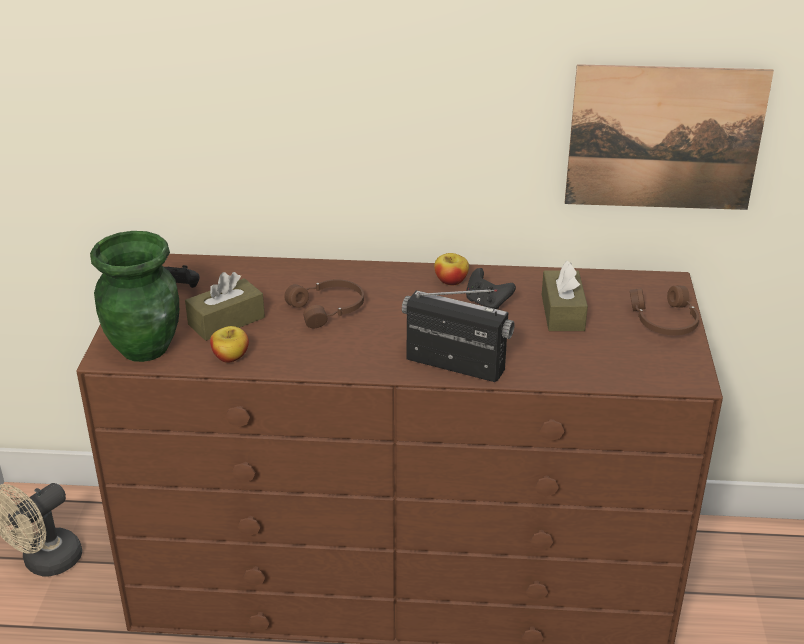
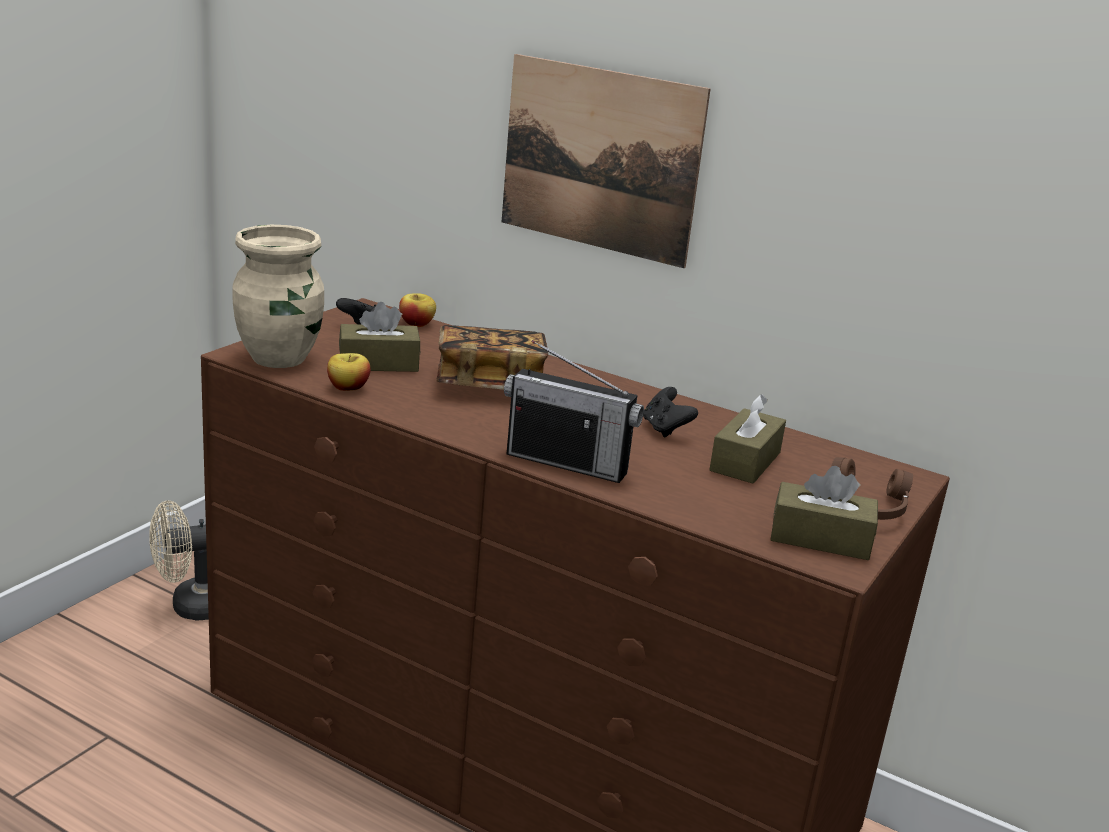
camera: 25 degrees right, 10 degrees down
(145, 348) = (280, 358): green vase -> beige vase
(329, 309) = (489, 384): brown headphones -> book
(451, 281) = (647, 402): apple -> apple (416, 324)
(454, 365) = (567, 463): radio -> radio turned 150 degrees clockwise
(663, 362) = (820, 538): none -> brown tissue box
(664, 138) = (940, 283): picture -> picture (600, 159)

